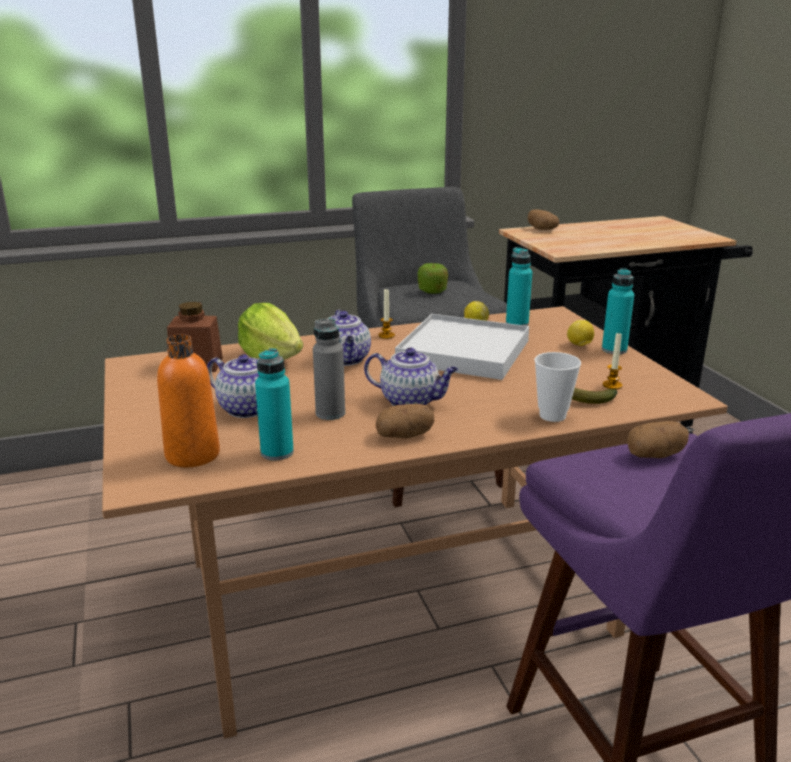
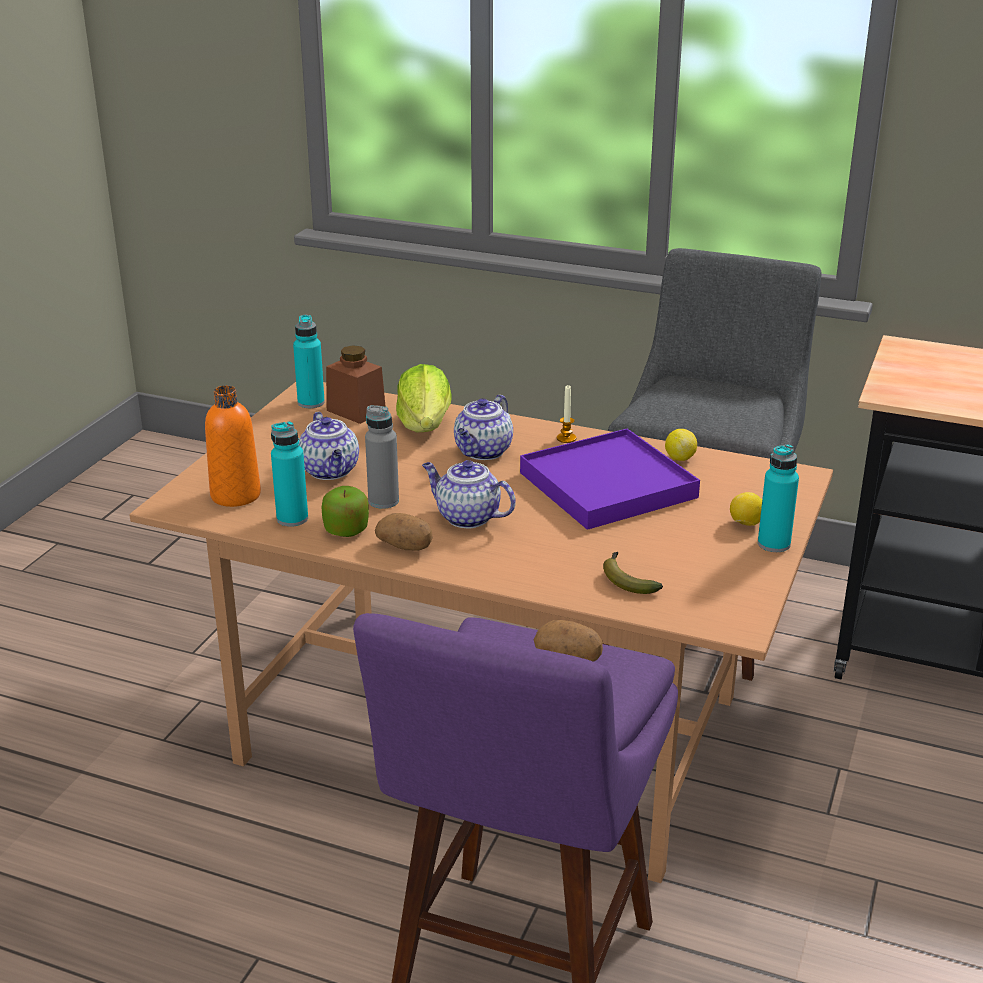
camera: 40 degrees right, 5 degrees up
(411, 401) = (466, 517): teapot -> teapot turned 150 degrees clockwise
(432, 291) = (704, 399): apple -> apple (346, 530)
(463, 352) = (608, 485): white tray -> purple tray
(517, 323) = (728, 473): turquoise bottle -> turquoise bottle (311, 403)
(541, 229) = (937, 351): potato -> none
(552, 415) = (563, 584): cup -> none
(612, 385) = (685, 580): candle -> none

